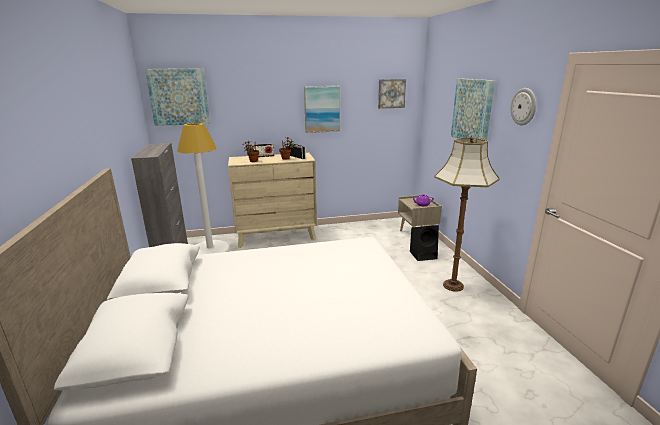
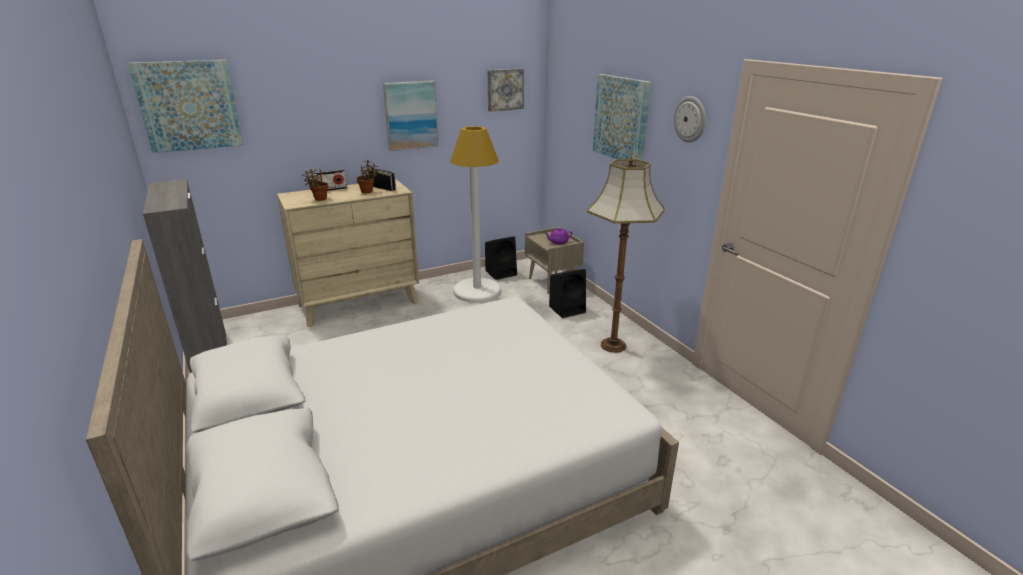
camera: 15 degrees left, 5 degrees up
(210, 251) = (265, 336): white floor lamp -> white floor lamp (477, 291)
(381, 225) = (501, 272): none -> black speaker

